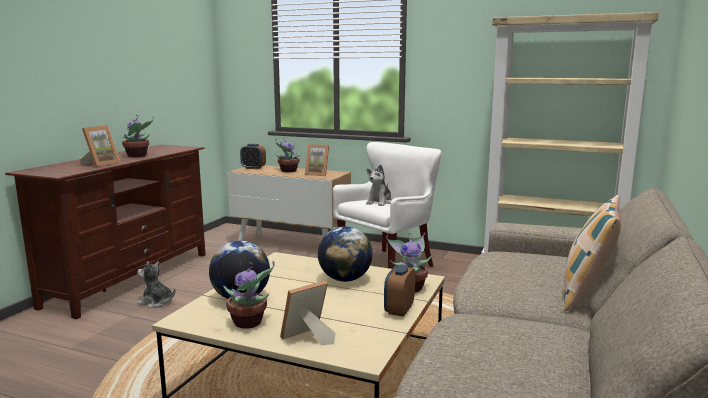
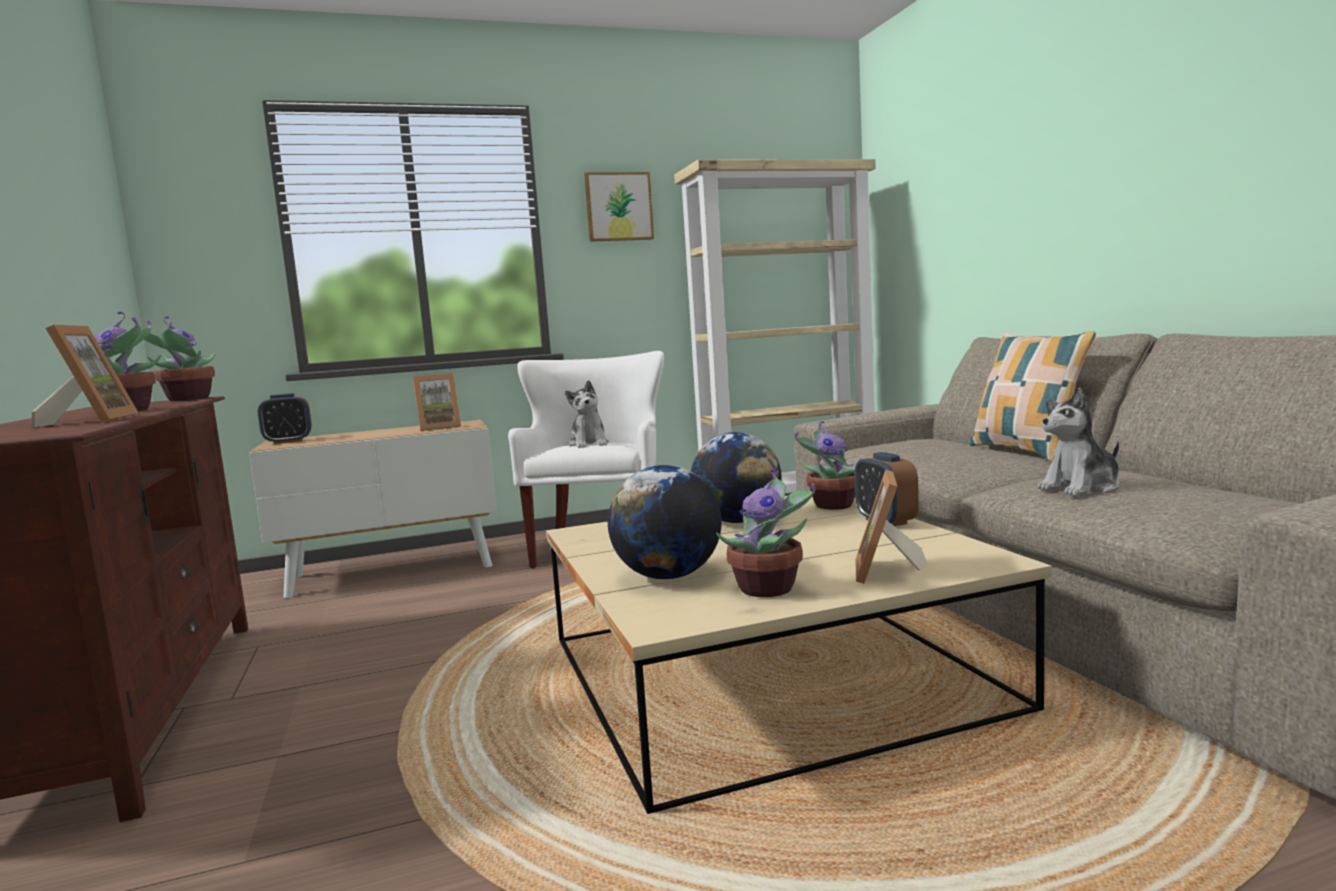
camera: 40 degrees left, 5 degrees down
(156, 302) = (297, 717): plush toy -> plush toy (1081, 487)
(287, 171) = (371, 433): potted plant -> potted plant (186, 399)
(458, 44) = (618, 207): none -> picture

